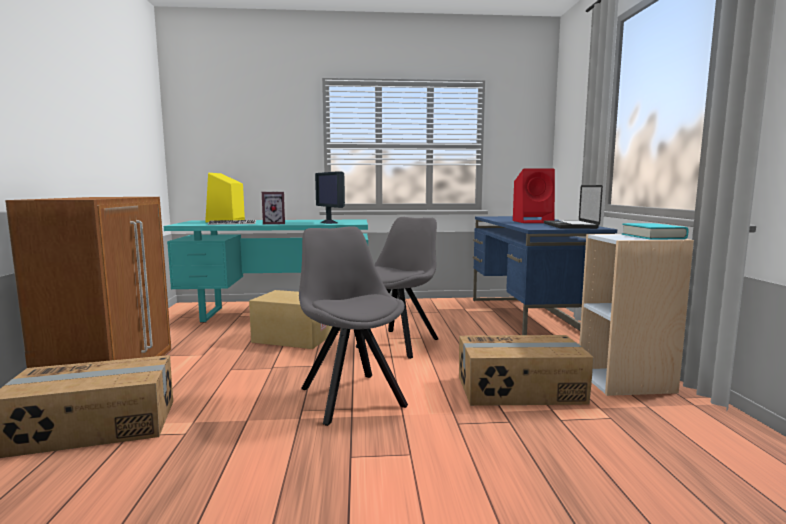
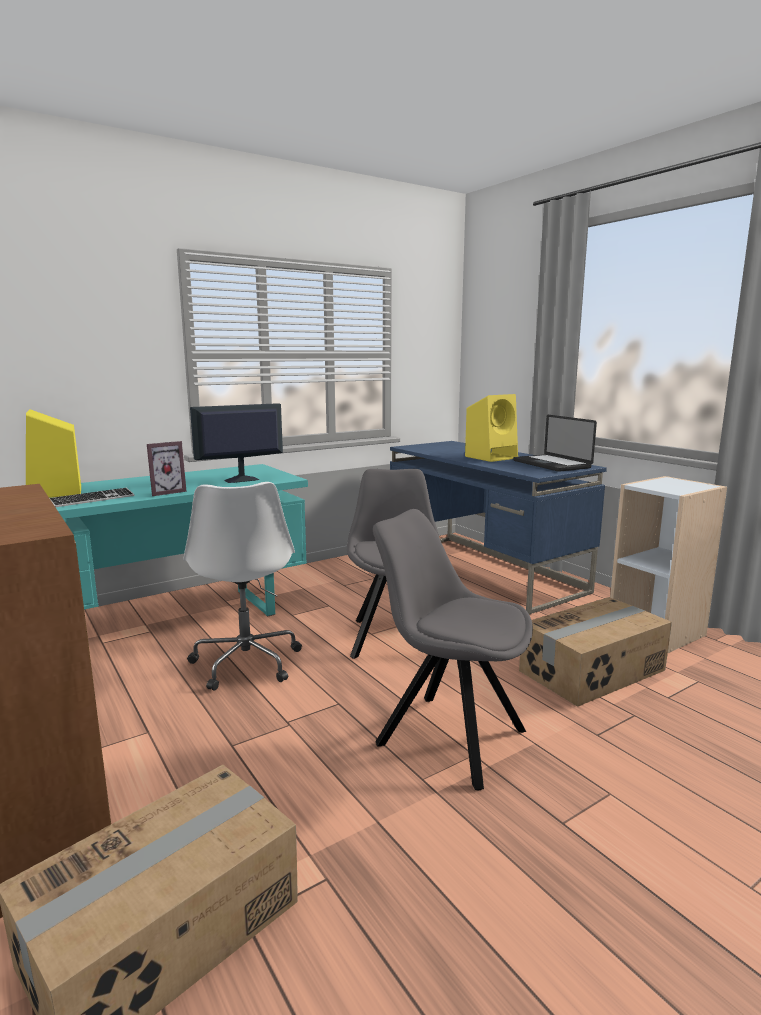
camera: 30 degrees left, 5 degrees up
(292, 338) = (246, 665): cardboard box -> white office chair
(329, 222) = (241, 480): monitor -> monitor turned 120 degrees clockwise
(533, 222) = (492, 457): red speaker -> yellow speaker
(653, 236) = (685, 483): turquoise book -> none

